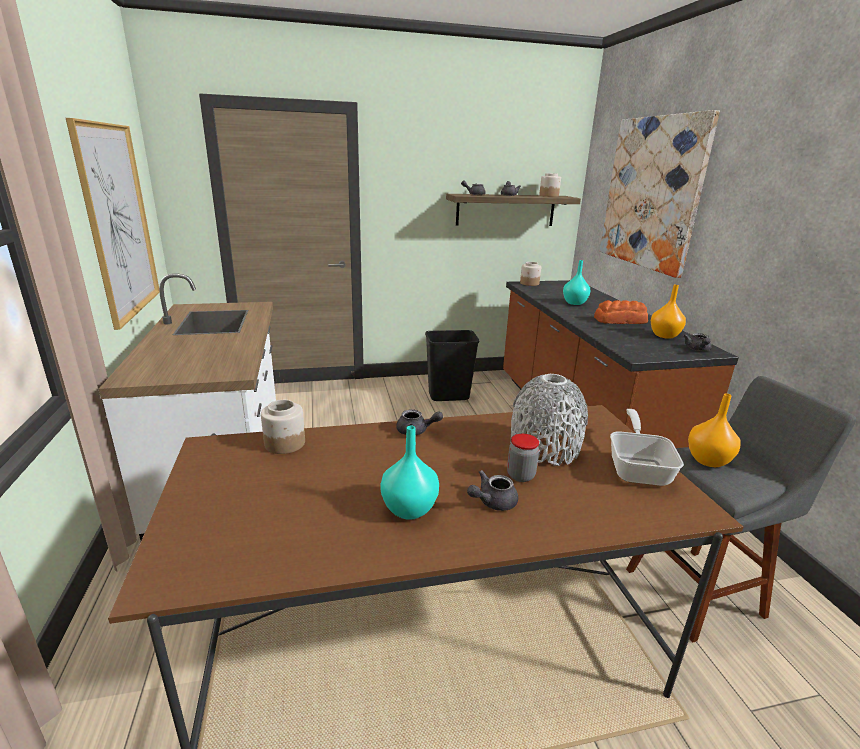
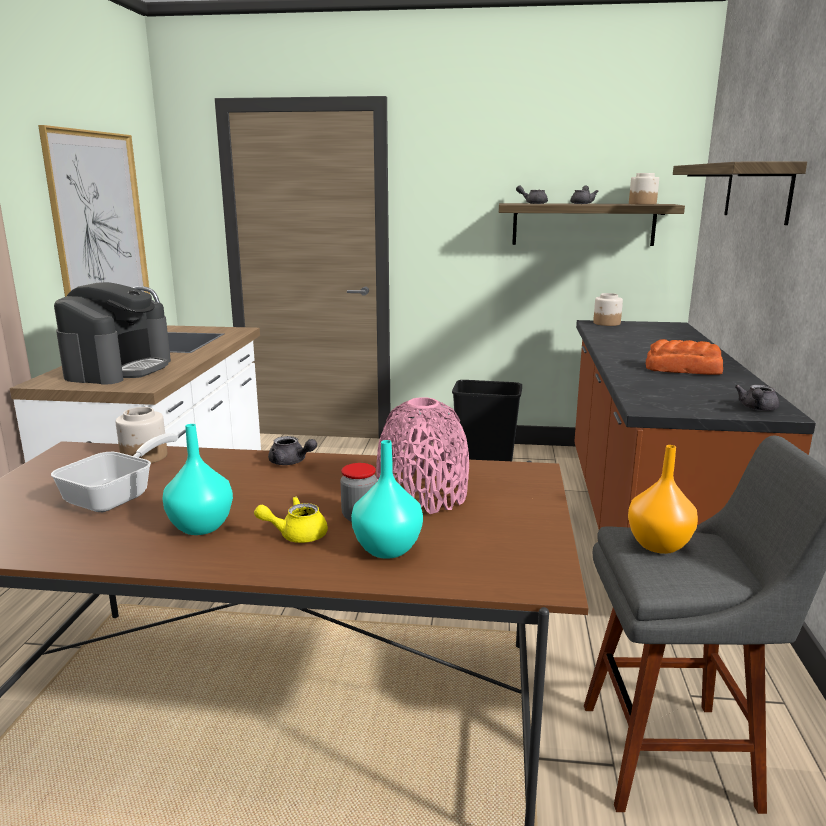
camera: 20 degrees right, 5 degrees down
(191, 356) = (119, 369): none -> coffee machine
(492, 502) = (296, 535): grey teapot -> yellow teapot
(544, 448) = (422, 495): grey vase -> pink vase
(575, 303) = (643, 347): turquoise vase -> turquoise vase (389, 549)
(638, 468) = (521, 530): frying pan -> frying pan (117, 496)
(652, 193) = (757, 192): picture -> shelf
(663, 335) = (726, 390): orange vase -> none

